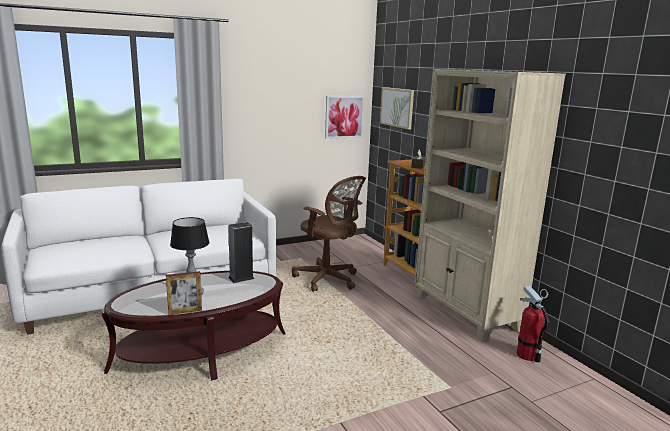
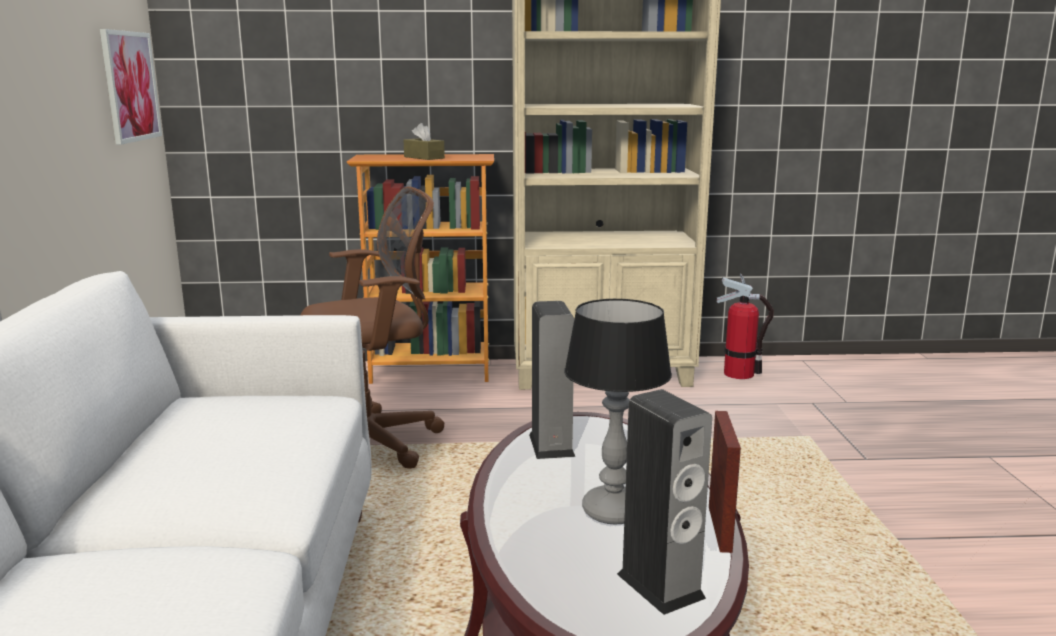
camera: 65 degrees left, 0 degrees up
(144, 305) = (660, 586): none -> speaker
(397, 107) = (269, 52): picture -> none

